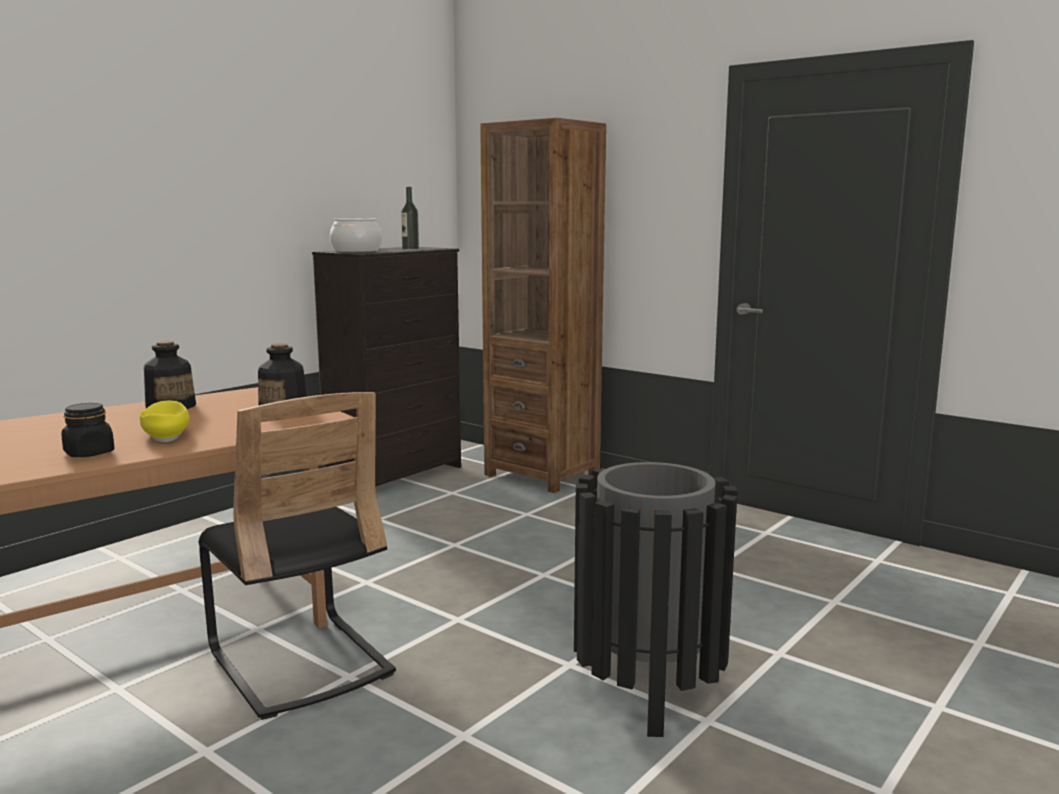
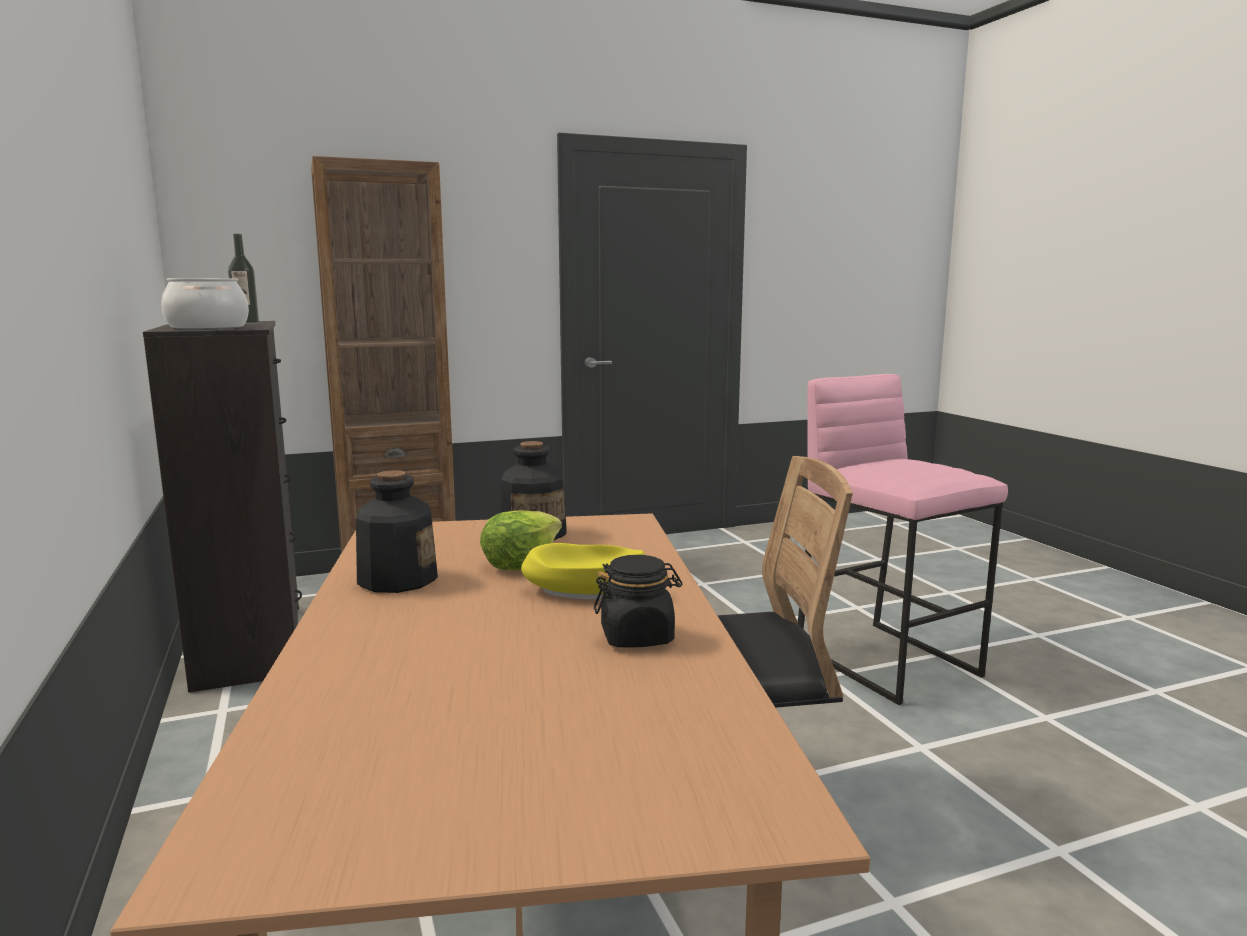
camera: 60 degrees left, 0 degrees up
(217, 418) = (521, 562): none -> lettuce
(649, 692) = (887, 660): black trash can -> pink stool

